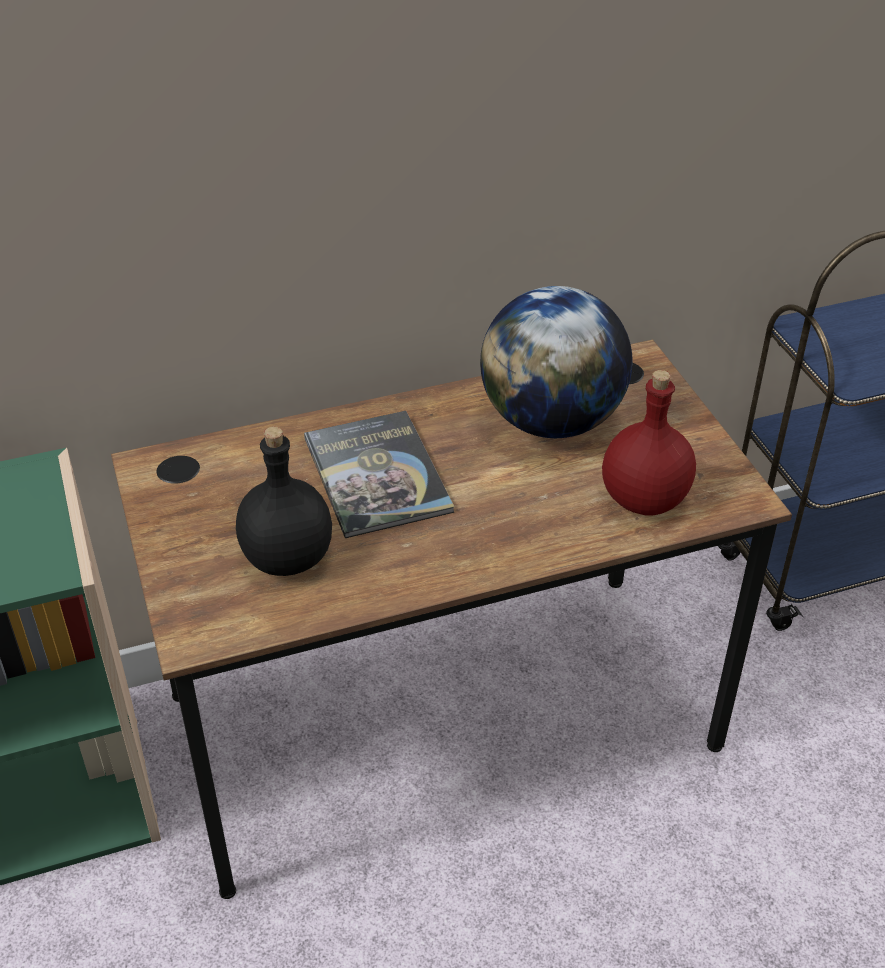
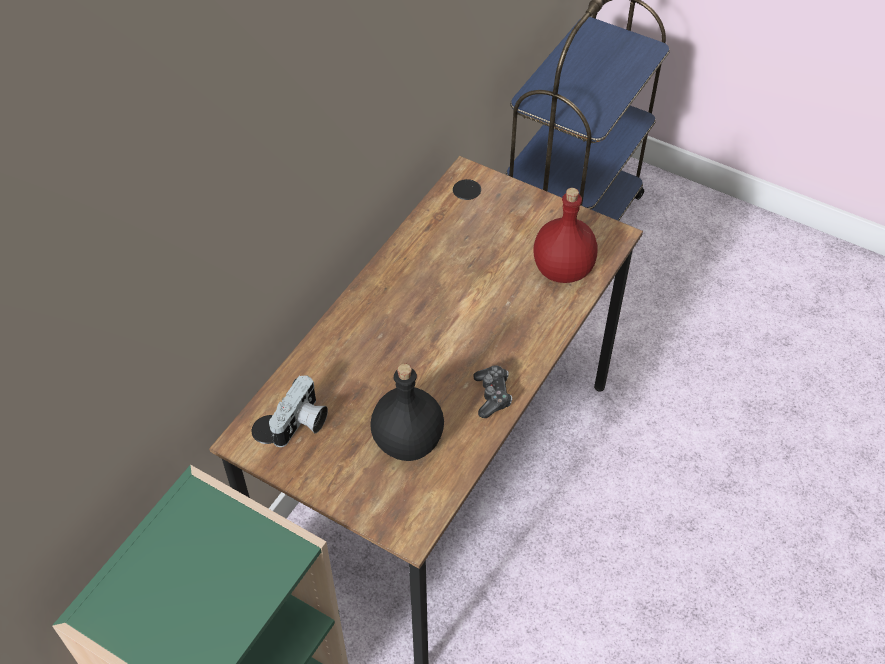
camera: 40 degrees left, 10 degrees up
(210, 482) = (302, 424): none -> camera
(377, 475) = (399, 351): book -> none
(422, 570) = (492, 395): none -> game controller
(551, 420) = (460, 248): globe -> none

